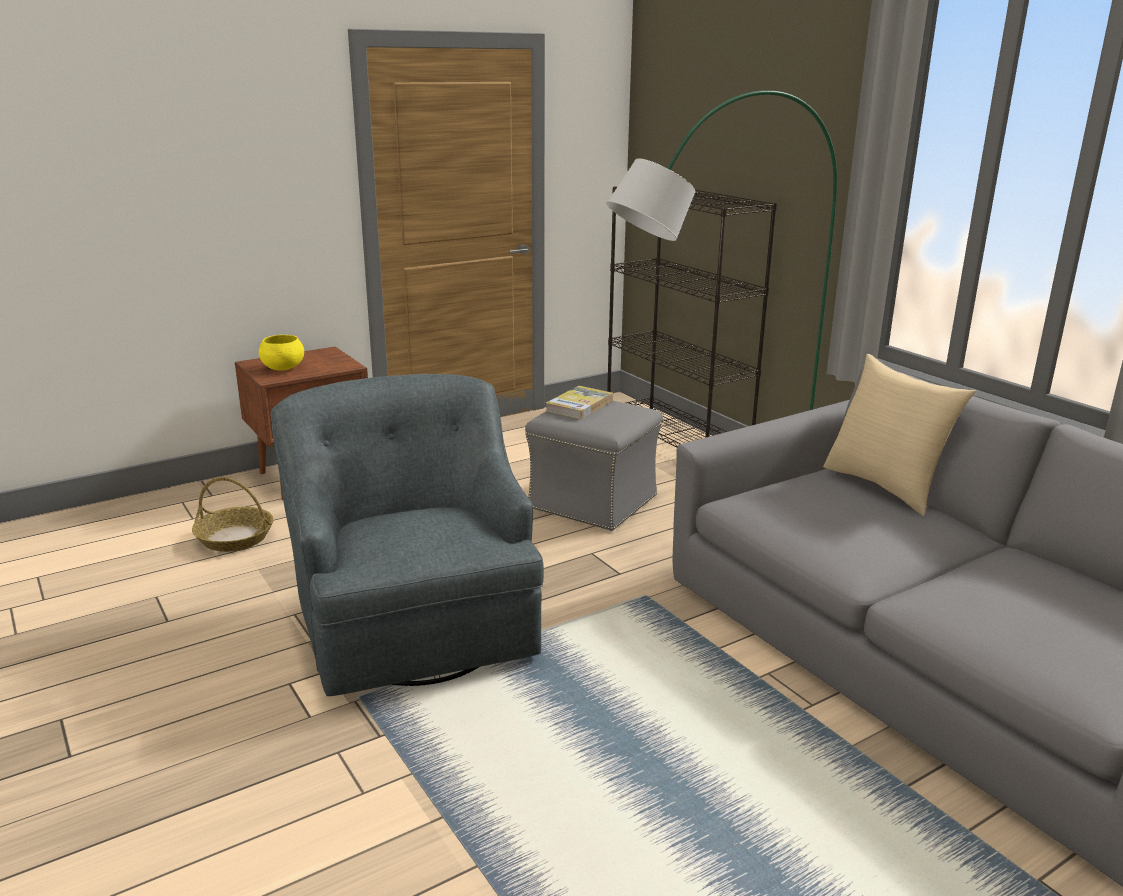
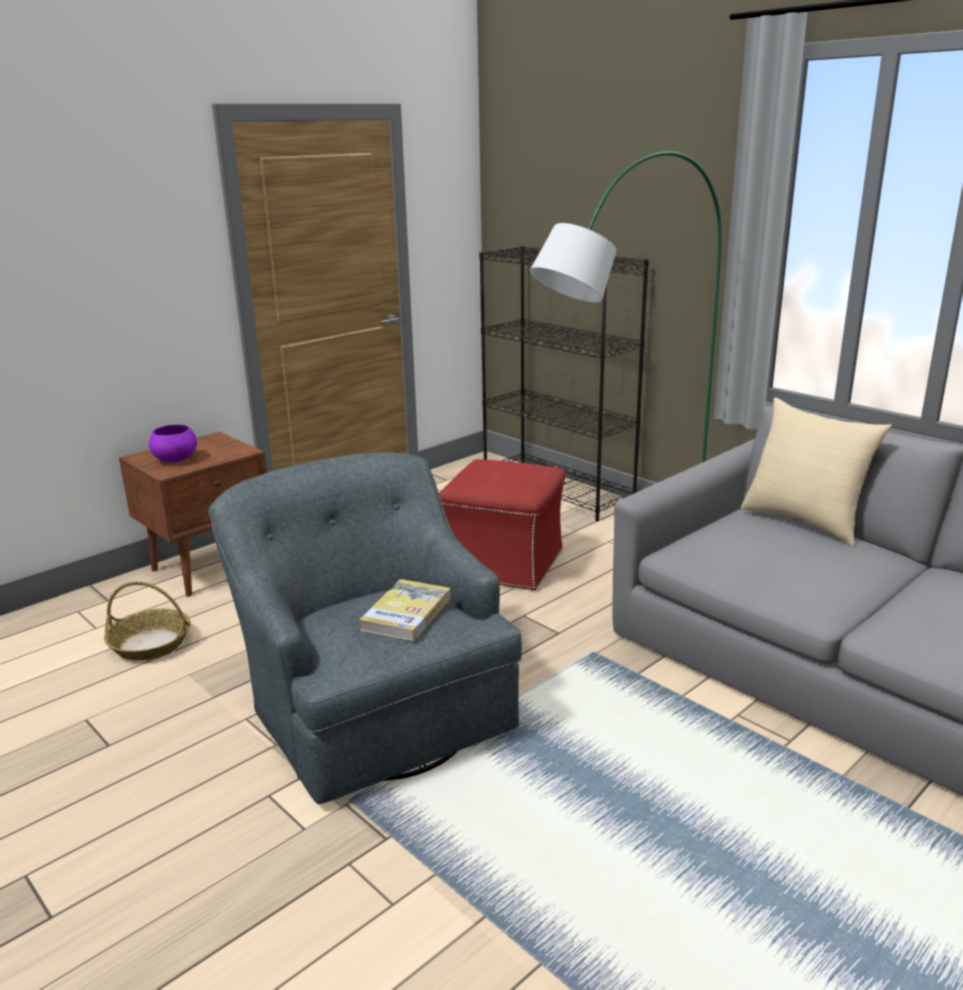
camera: 10 degrees left, 0 degrees up
(283, 368) = (175, 460): yellow bowl -> purple bowl
(579, 405) = (486, 470): book -> book (406, 614)
(594, 502) = (505, 563): grey ottoman -> red ottoman

